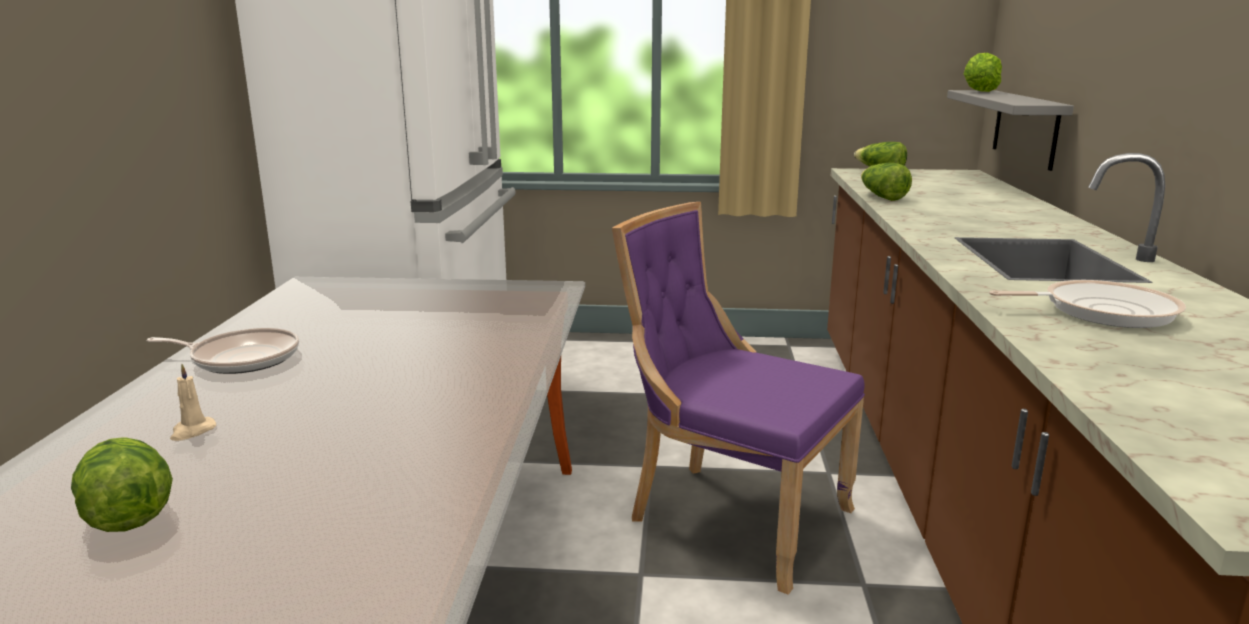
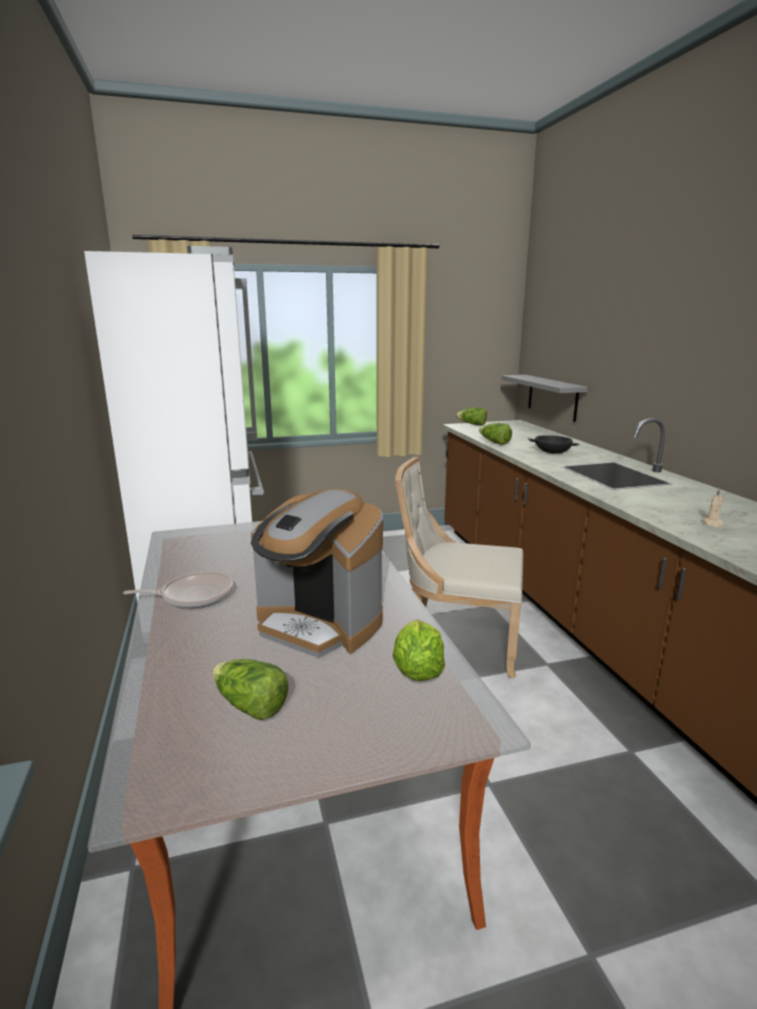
camera: 20 degrees left, 0 degrees up
(192, 431) = (226, 649): beige candle -> beige candle (712, 523)
(349, 422) = (319, 624): none -> coffee machine
(730, 516) = (456, 641): purple chair -> beige chair
(972, 215) = (552, 451): none -> black bowl
(980, 91) = (522, 376): lettuce -> lettuce (417, 670)
(1101, 311) = (670, 503): frying pan -> none

